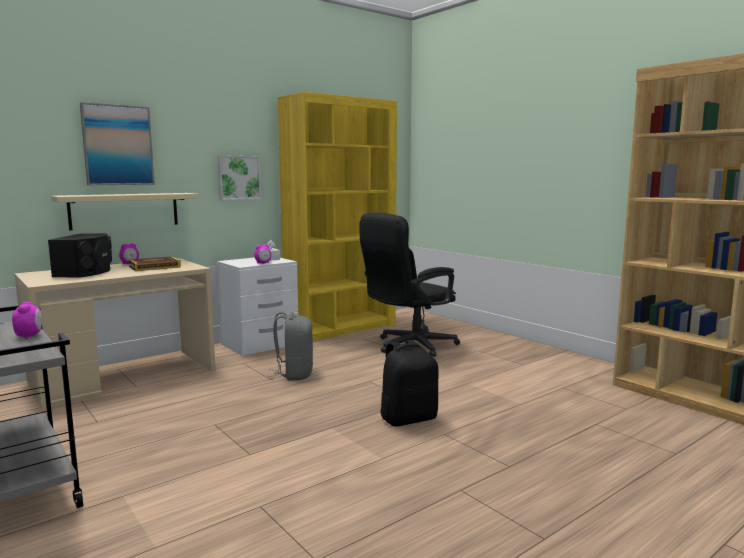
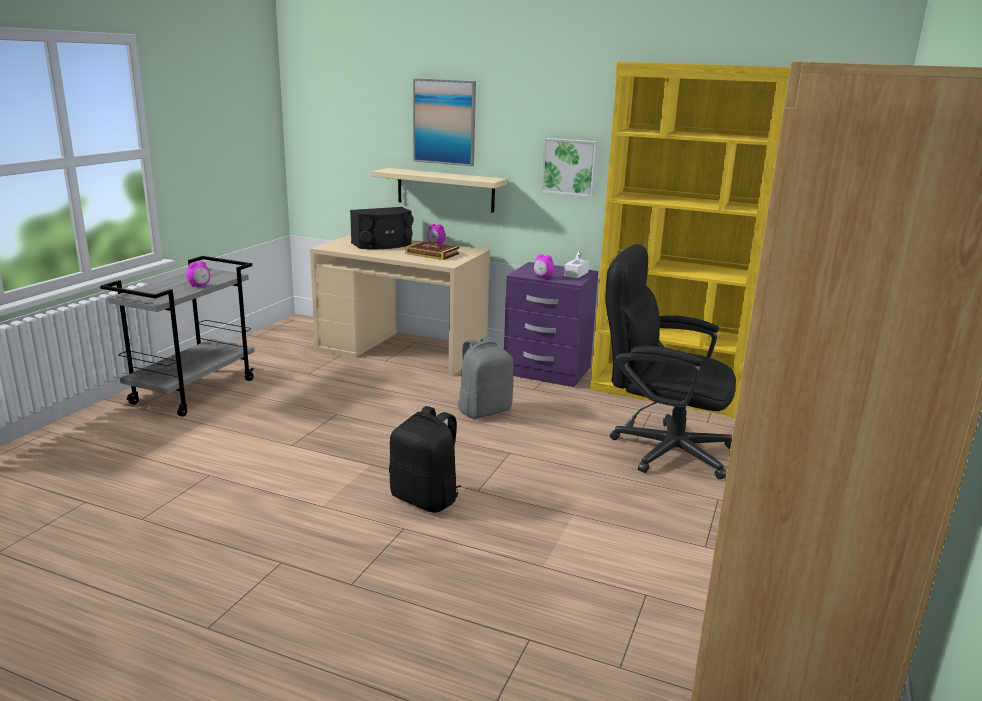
camera: 60 degrees right, 10 degrees up
(260, 345) = (547, 371): white nightstand -> purple nightstand

